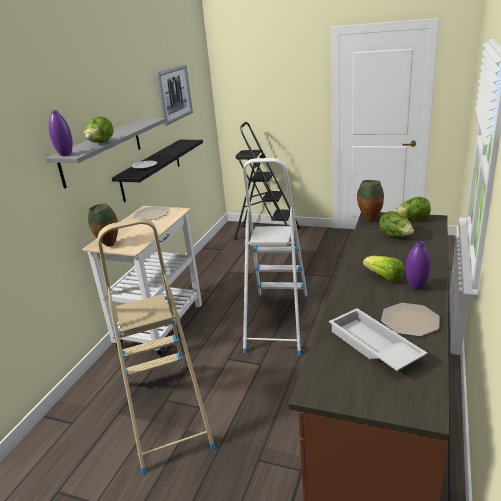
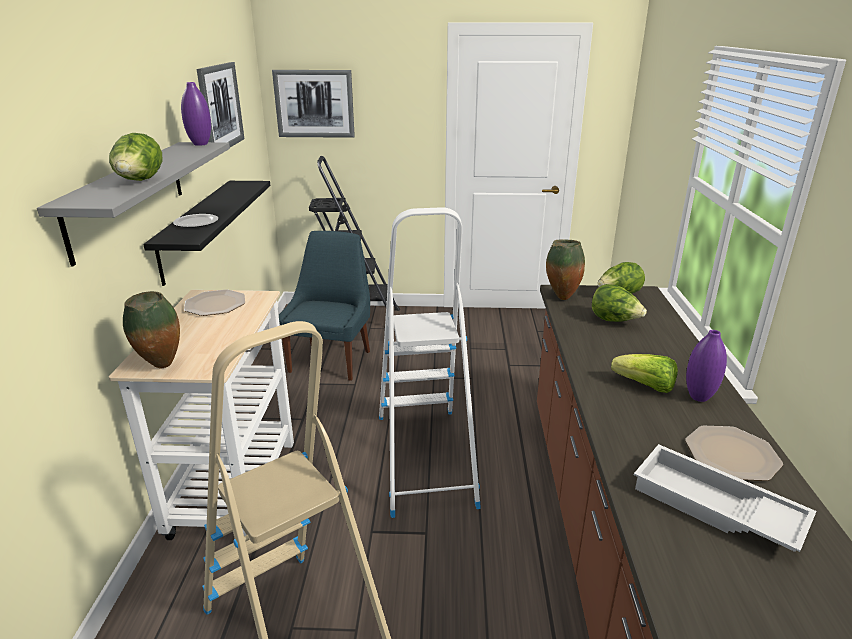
camera: 20 degrees left, 0 degrees up
(65, 155) = (81, 202): purple vase -> purple vase (200, 144)
(243, 258) = (331, 360): none -> blue chair
(244, 87) = (314, 104): none -> picture

